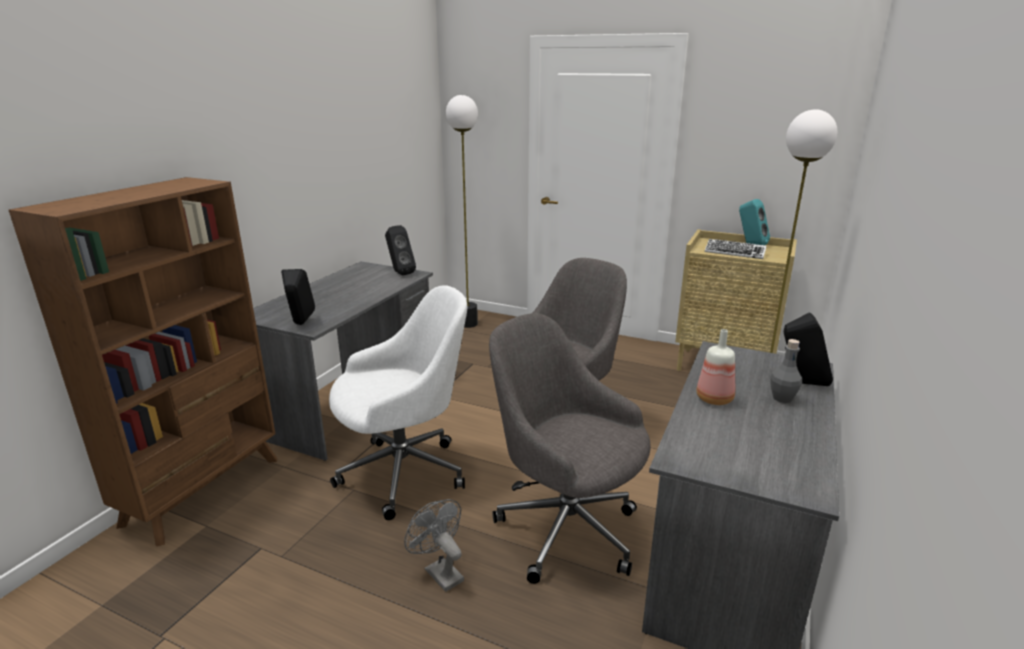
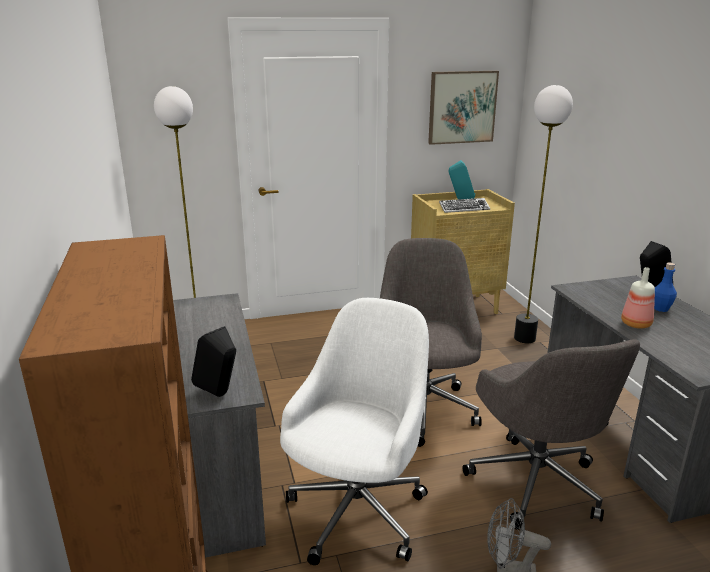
camera: 40 degrees left, 0 degrees up
(399, 273) = (206, 304): black speaker -> none
(565, 530) = (536, 484): grey office chair -> grey office chair turned 105 degrees counterclockwise
(771, 137) = (462, 107): none -> picture
(782, 398) = (661, 309): grey bottle -> blue bottle

